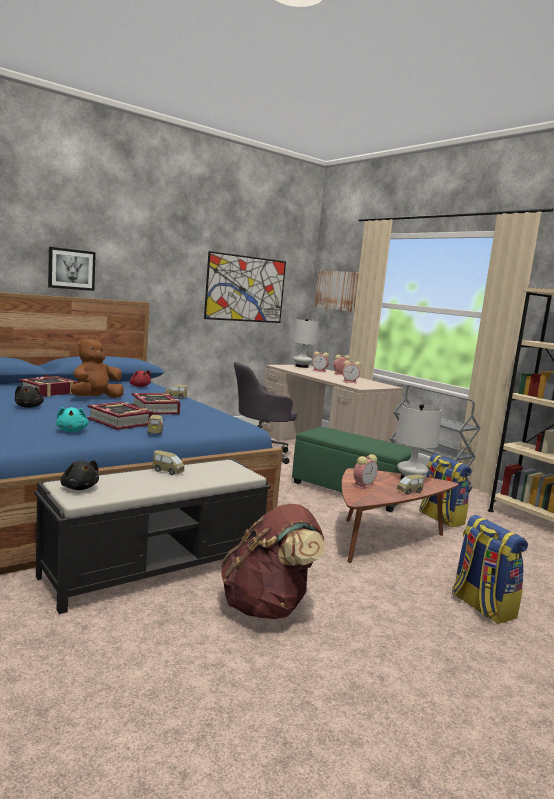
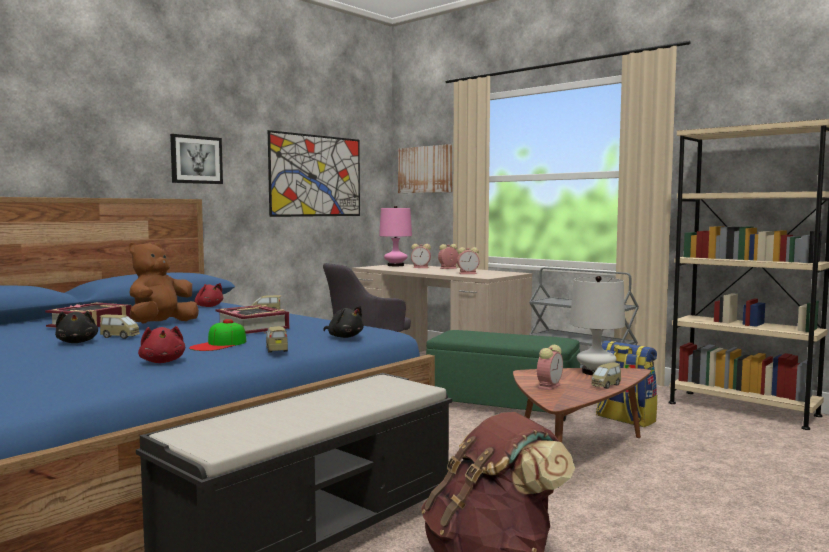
camera: 10 degrees left, 5 degrees down
(71, 269) = (94, 161): picture -> picture (196, 159)
(72, 431) = (162, 362): turquoise plush toy -> red plush toy
(79, 488) = (208, 434): black plush toy -> black plush toy (344, 337)
(120, 422) = (219, 344): book -> cap
(168, 471) = (315, 397): toy car -> toy car (120, 336)
(301, 366) = (395, 265): white table lamp -> pink table lamp
(481, 606) = (742, 511): backpack -> none

